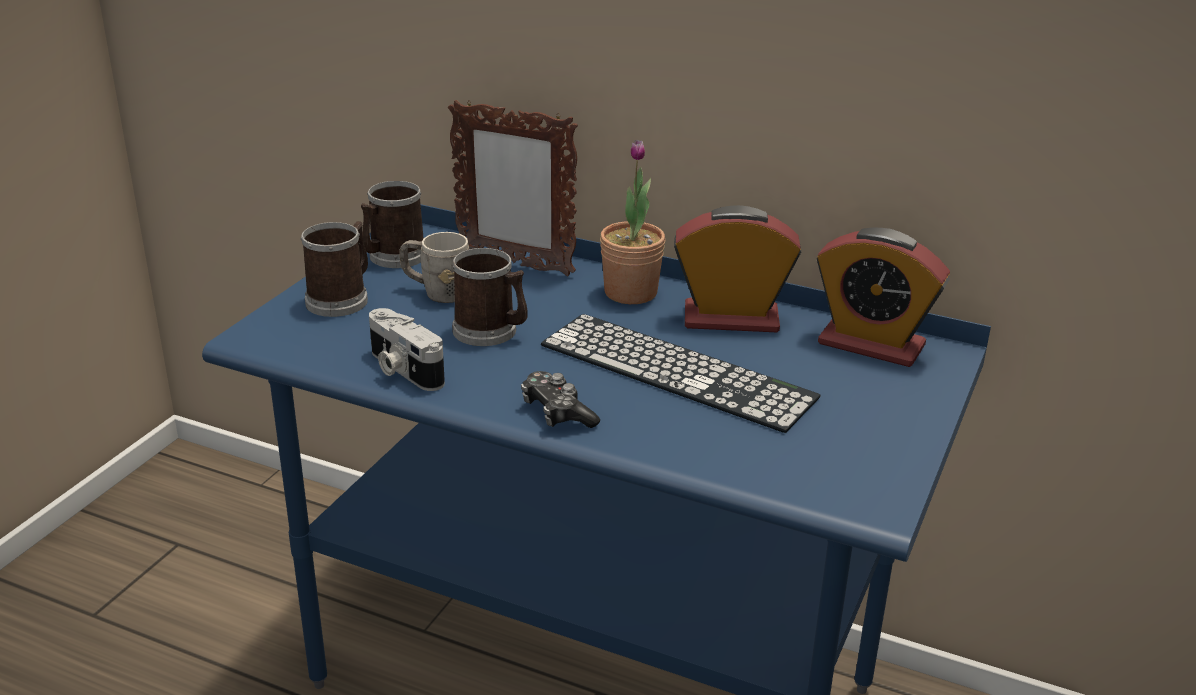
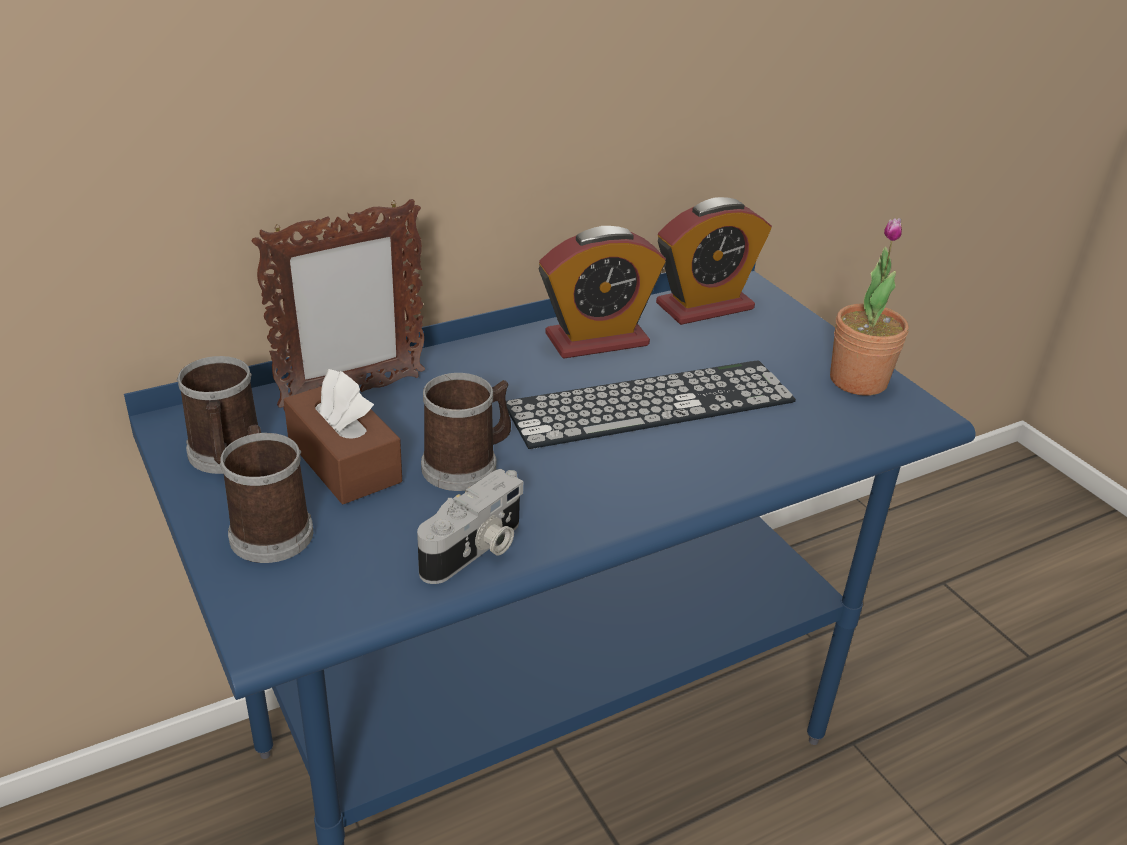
camera: 55 degrees left, 5 degrees up
(402, 369) = (475, 550): camera -> camera turned 45 degrees counterclockwise
(437, 292) = (344, 461): grey mug -> brown tissue box
(557, 412) = (655, 494): game controller -> none
(630, 292) = (492, 362): potted plant -> potted plant (858, 380)
(731, 319) = (597, 340): alarm clock -> alarm clock turned 150 degrees counterclockwise

